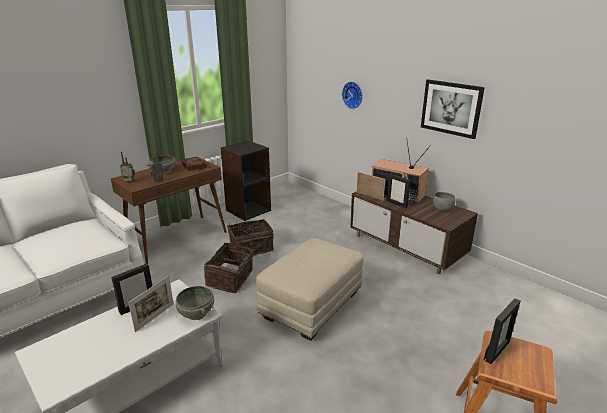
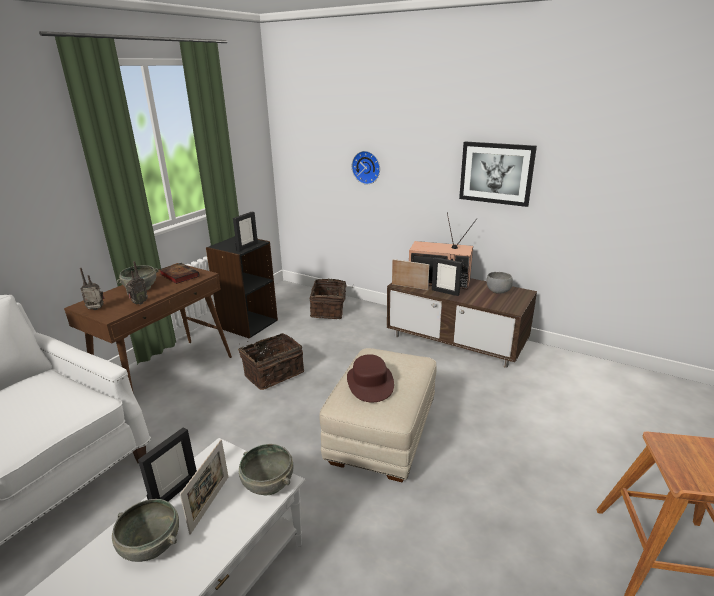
camera: 15 degrees left, 0 degrees up
(109, 333) = (150, 546): none -> grey bowl
(231, 278) = (264, 418): basket -> basket (329, 310)
(300, 262) = (370, 383): none -> brown hat
(496, 350) = (672, 455): picture frame -> picture frame (247, 246)

